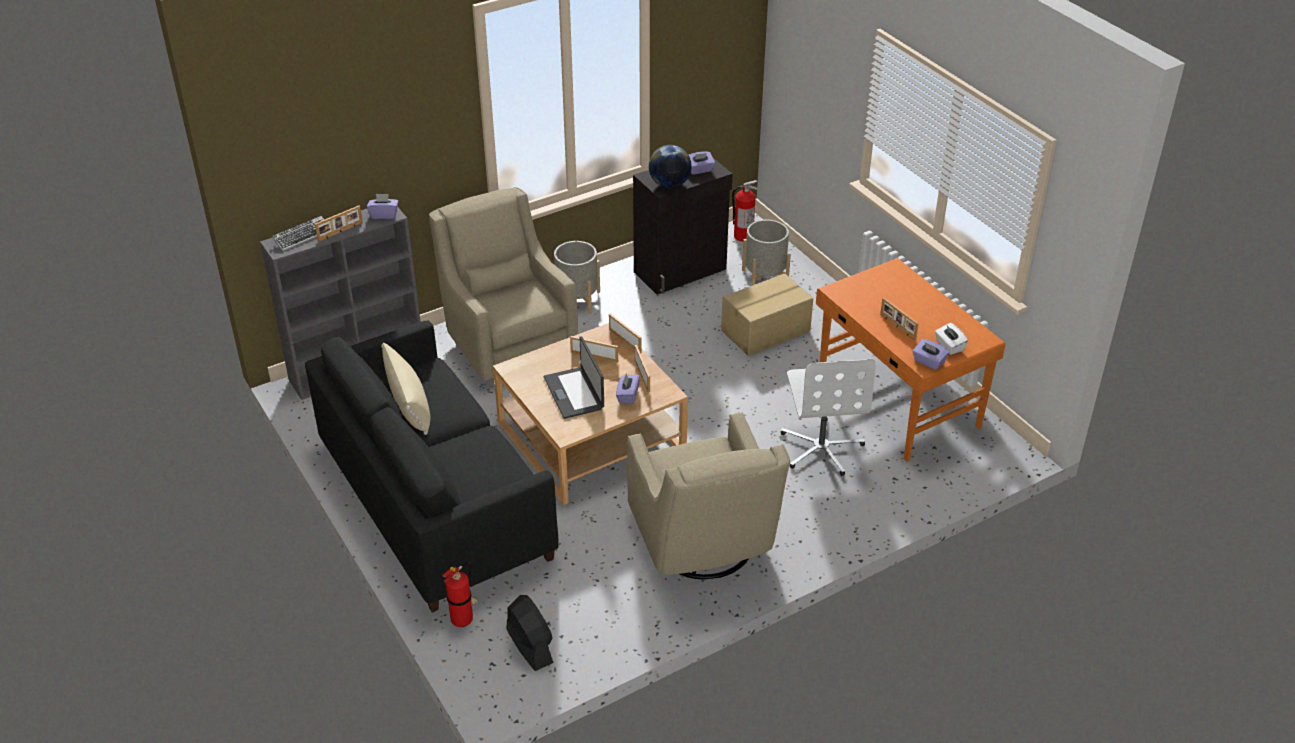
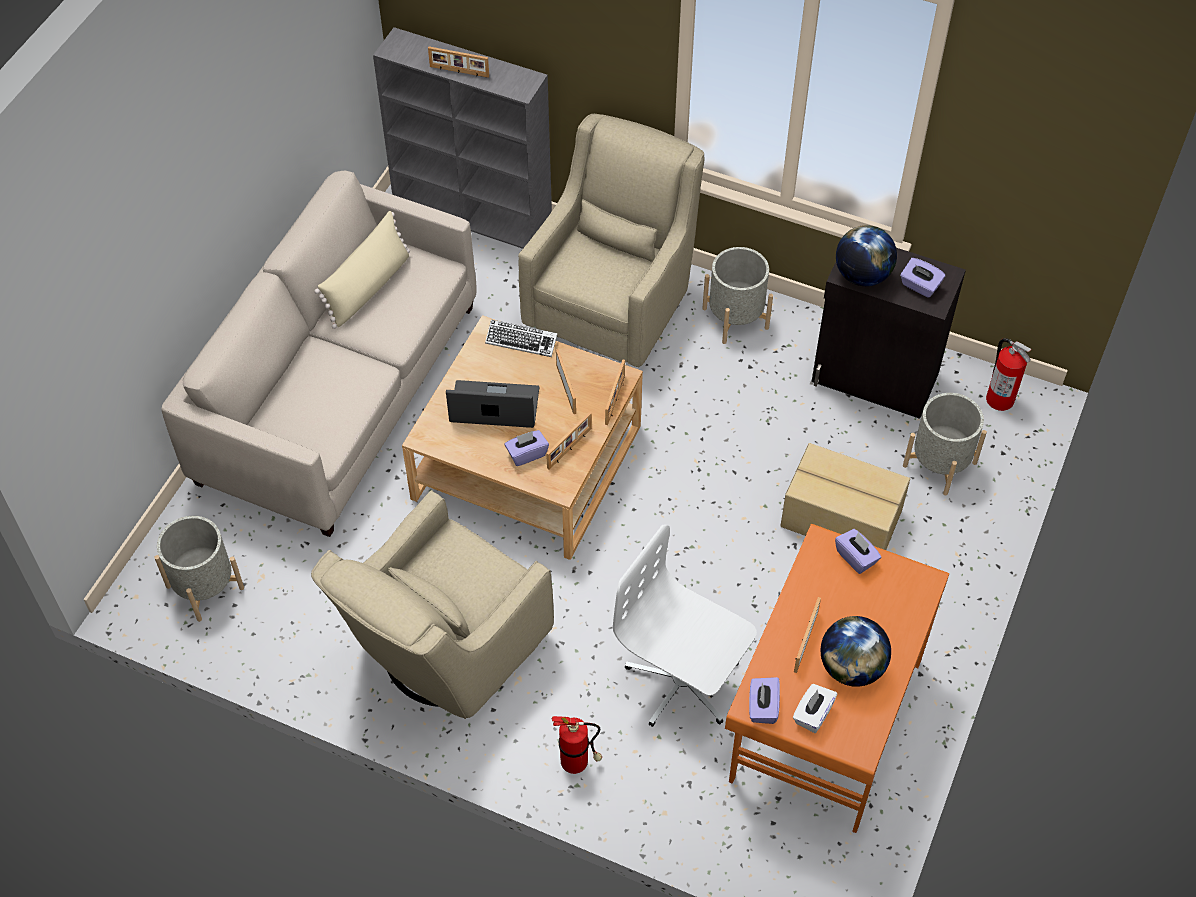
camera: 55 degrees right, 15 degrees up
(302, 236) = (427, 50): keyboard -> keyboard (521, 341)
(384, 215) = (516, 84): purple tissue box -> purple tissue box (856, 557)
(434, 500) = (339, 393): black sofa -> beige sofa
(464, 619) = (203, 515): fire extinguisher -> fire extinguisher (577, 763)
(529, 646) = (205, 587): black fan -> grey planter
(574, 393) = (494, 407): laptop -> laptop turned 60 degrees clockwise
(821, 448) = (682, 682): white office chair -> white office chair turned 75 degrees clockwise
(929, 318) = (851, 668): none -> globe

